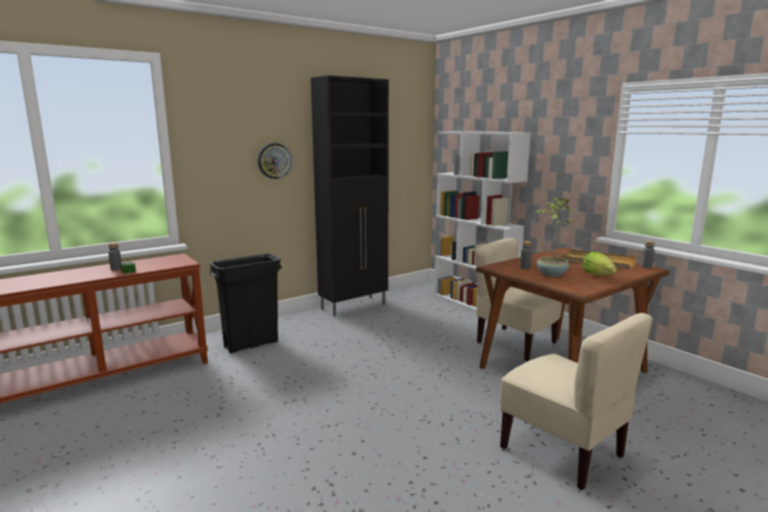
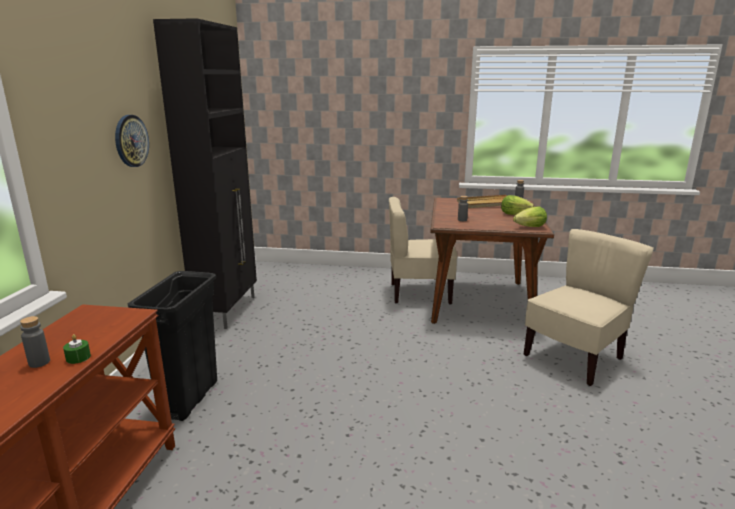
camera: 45 degrees left, 5 degrees up
(474, 304) = (333, 271): white bookcase -> none
(551, 274) = (491, 221): potted plant -> none
(563, 451) = (574, 358): beige chair -> beige chair turned 45 degrees counterclockwise
(575, 288) = (530, 227): none -> lettuce

